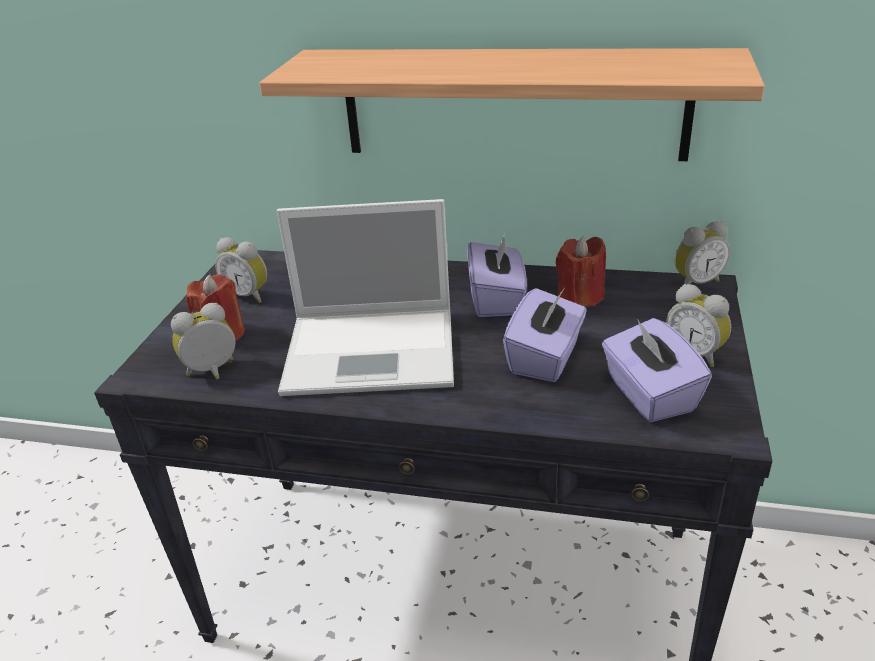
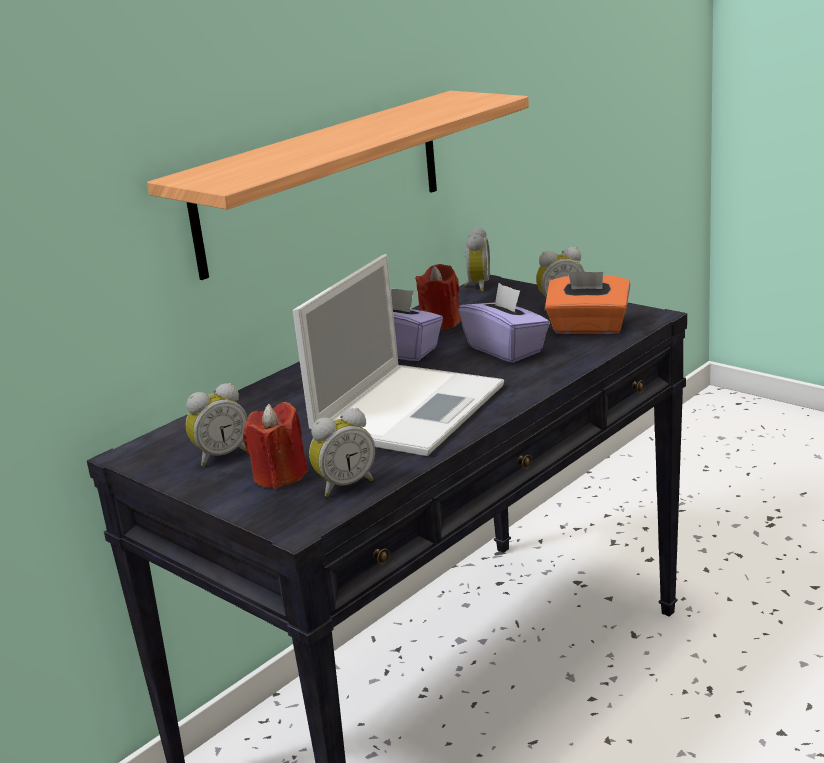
camera: 60 degrees left, 10 degrees down
(213, 372) = (344, 485): alarm clock -> alarm clock turned 120 degrees counterclockwise
(649, 394) = (588, 328): purple tissue box -> orange tissue box

